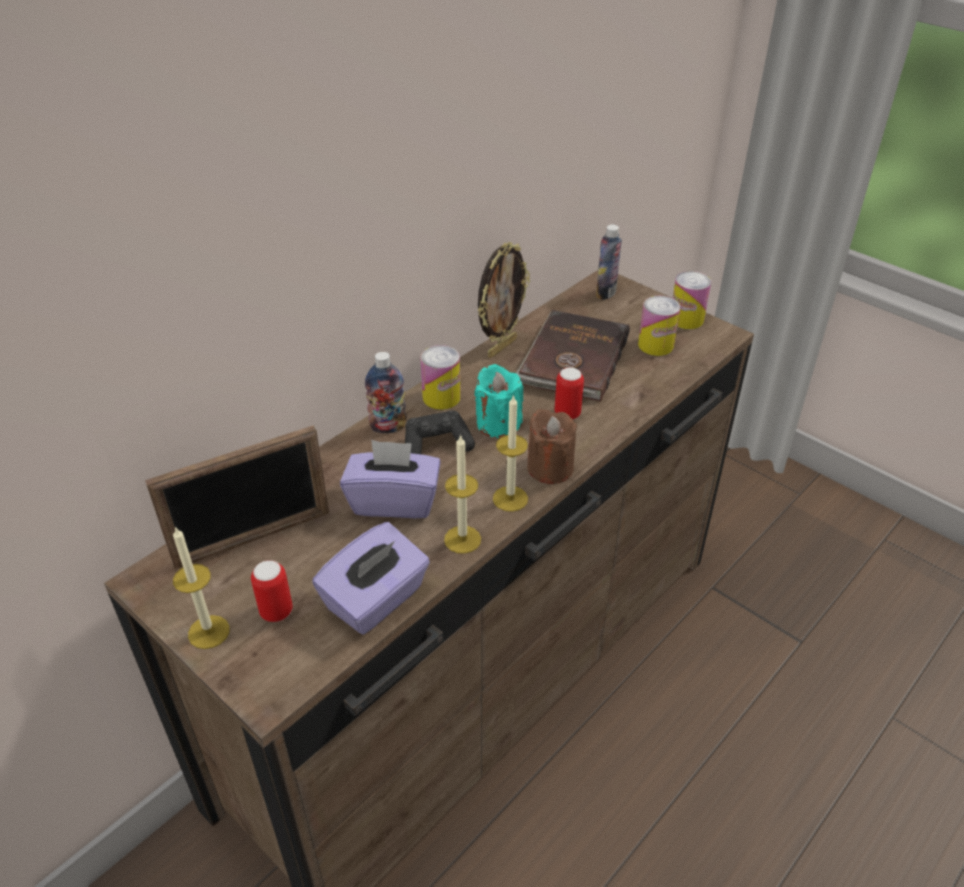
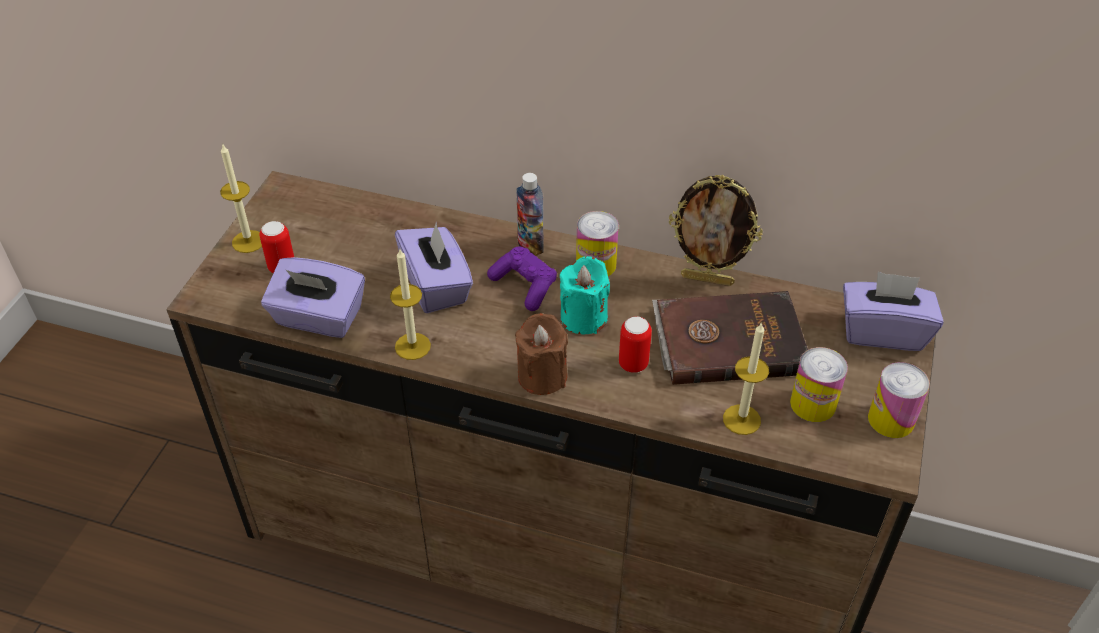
camera: 65 degrees right, 5 degrees up
(253, 539) = (350, 223): picture frame -> none
(436, 445) = (525, 286): black game controller -> purple game controller
(510, 498) = (482, 361): candle -> candle (741, 419)
(606, 293) = (882, 331): bottle -> purple tissue box

